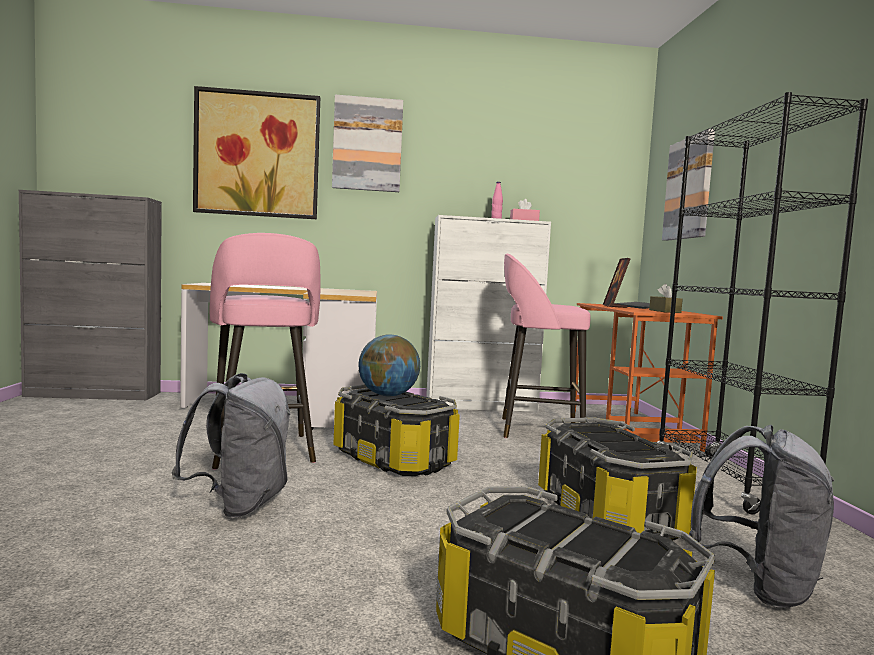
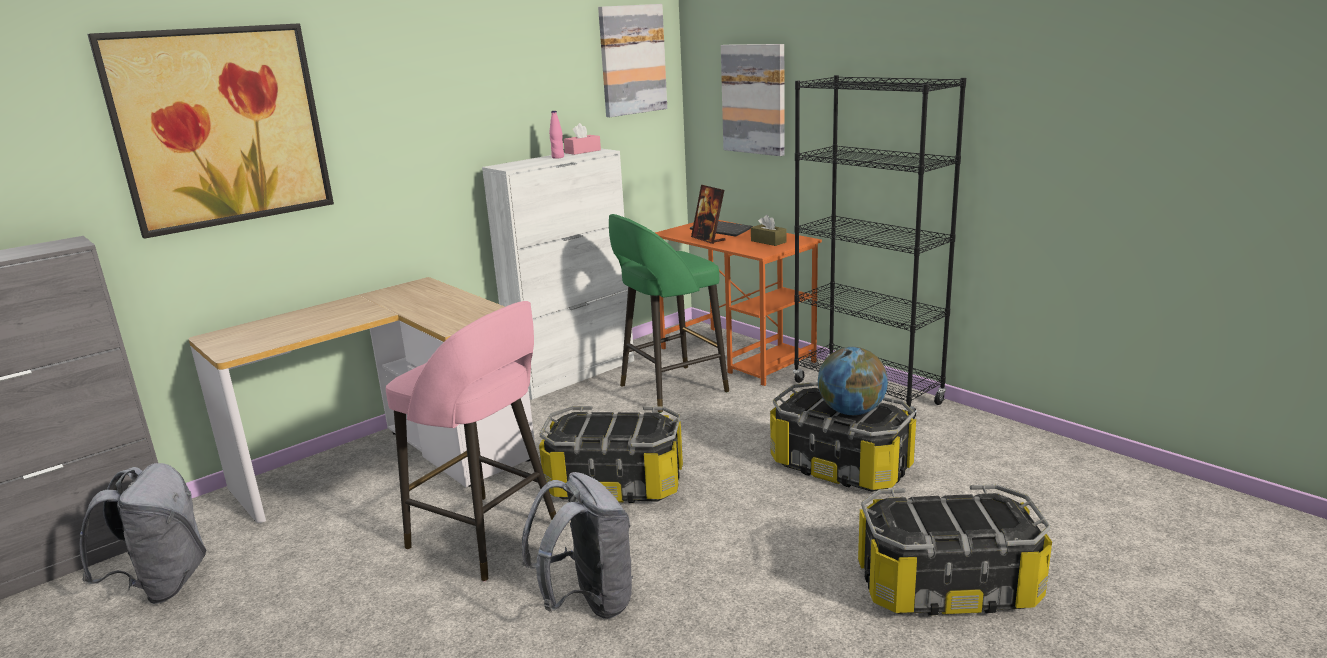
camera: 35 degrees left, 15 degrees up
(367, 144) = (376, 83): picture -> picture (632, 60)
(388, 395) = (595, 425): globe -> globe (851, 411)
(537, 430) = (670, 389): pink stool -> green stool
(758, 585) = (974, 483): grey backpack -> grey backpack (163, 585)

